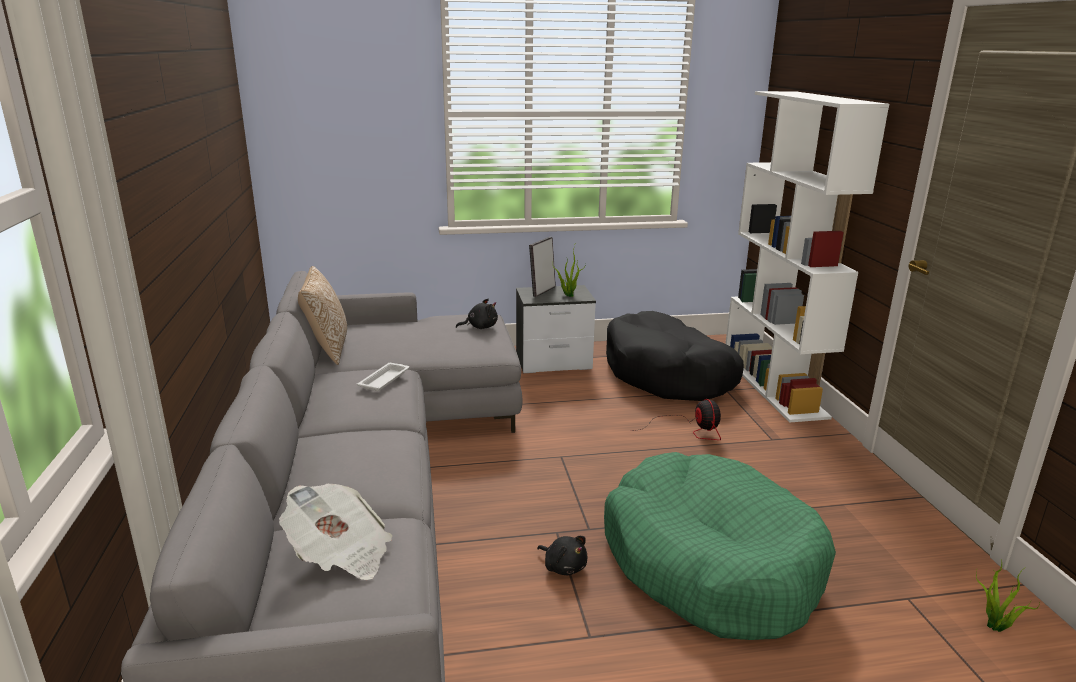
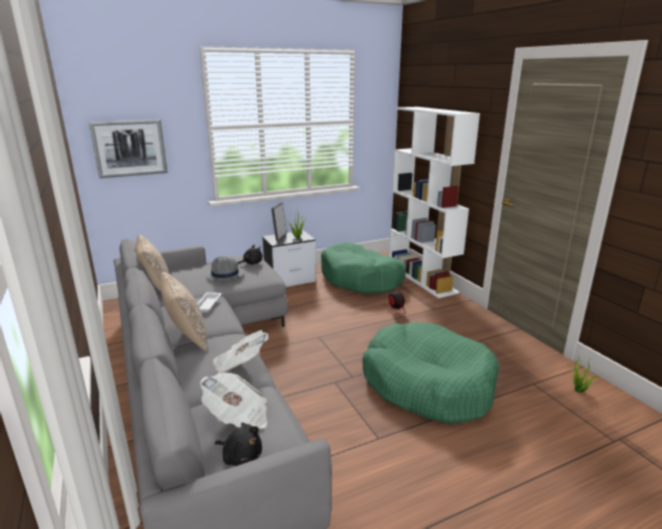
camera: 15 degrees left, 0 degrees up
(328, 139) = (129, 148): none -> picture
(330, 427) = (187, 339): none -> pillow
(383, 477) = (240, 365): none -> newspaper
(432, 339) = (225, 274): none -> grey hat
(563, 566) = (347, 401): black plush toy -> black plush toy (241, 456)
(668, 374) = (361, 279): black dog bed -> green dog bed

